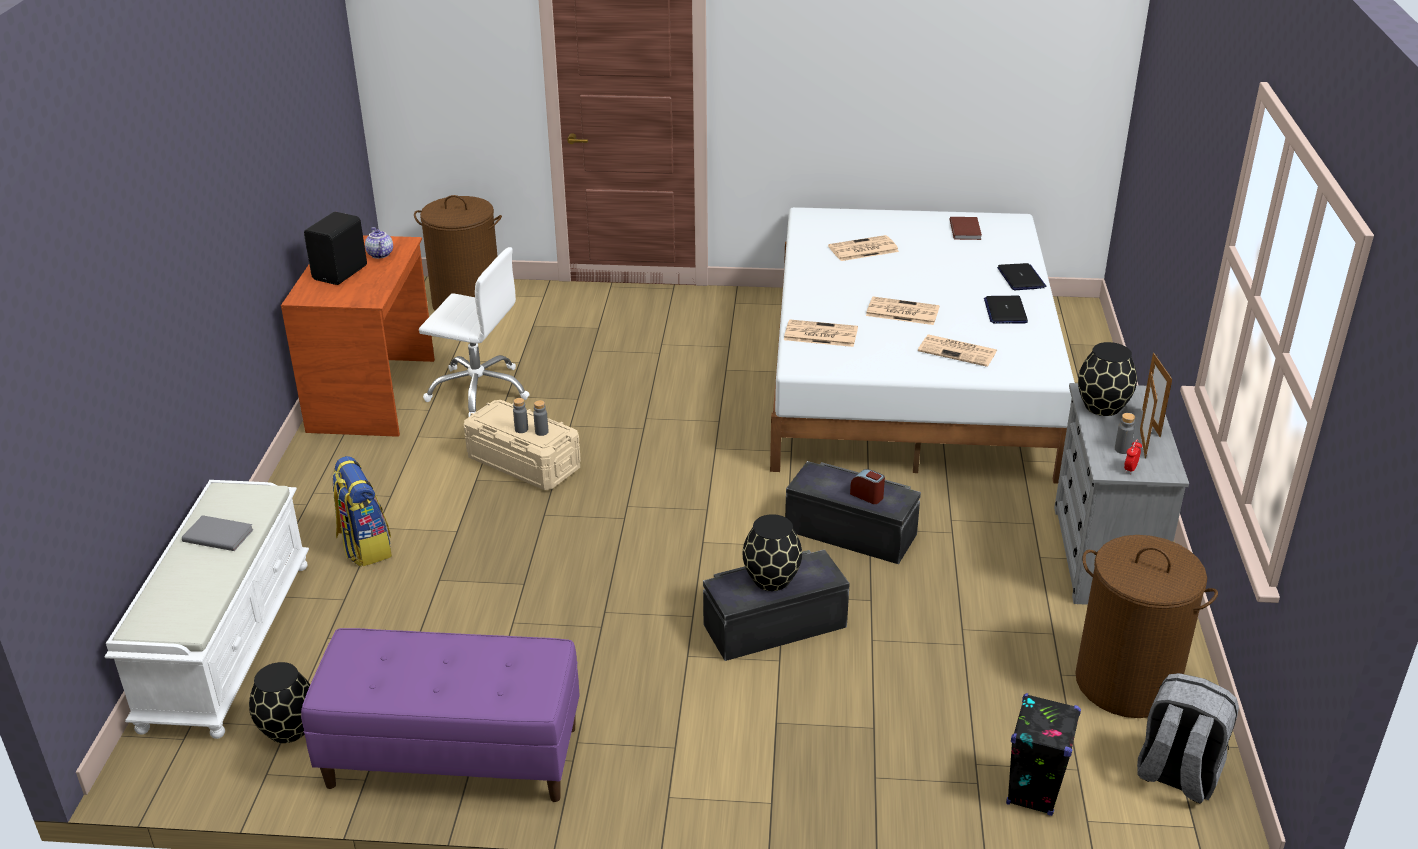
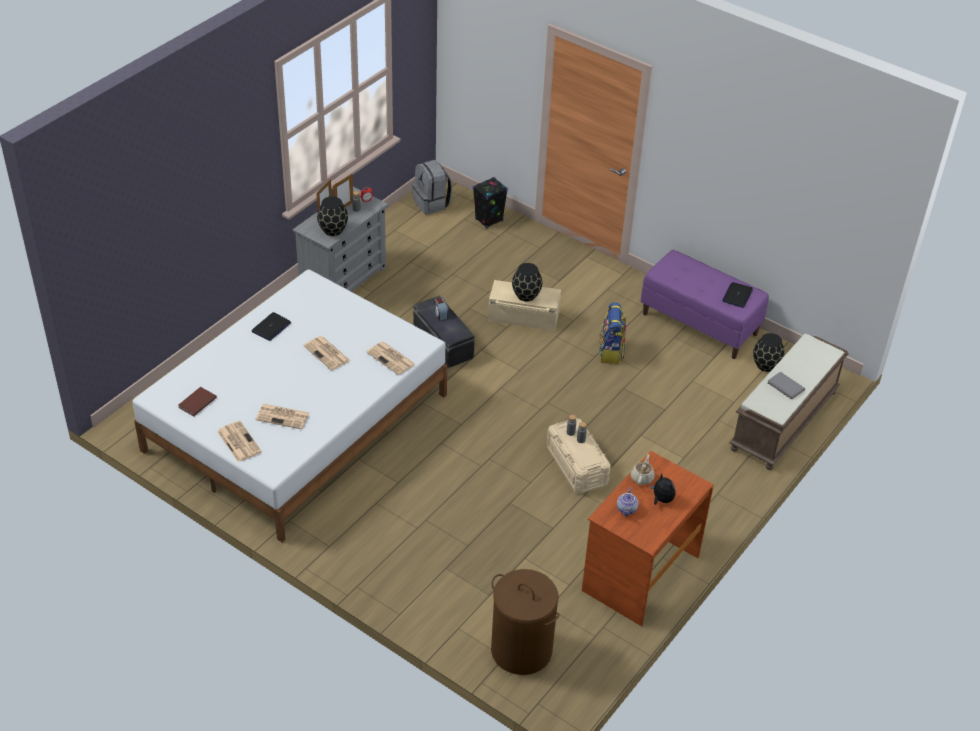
camera: 150 degrees left, 10 degrees up
(226, 642) = (784, 421): white bench -> brown bench
(342, 273) = (661, 499): black speaker -> plush toy
(364, 546) = (695, 448): backpack -> backpack (611, 352)
(377, 282) = (642, 477): none -> beige teapot
(478, 390) = (568, 542): white office chair -> none
(774, 624) = (523, 317): black storage box -> beige storage box
(958, 351) = (333, 313): newspaper -> newspaper (238, 441)
(1021, 278) = (226, 346): laptop -> laptop (737, 295)
(1126, 683) = (408, 234): brown laundry basket -> none

